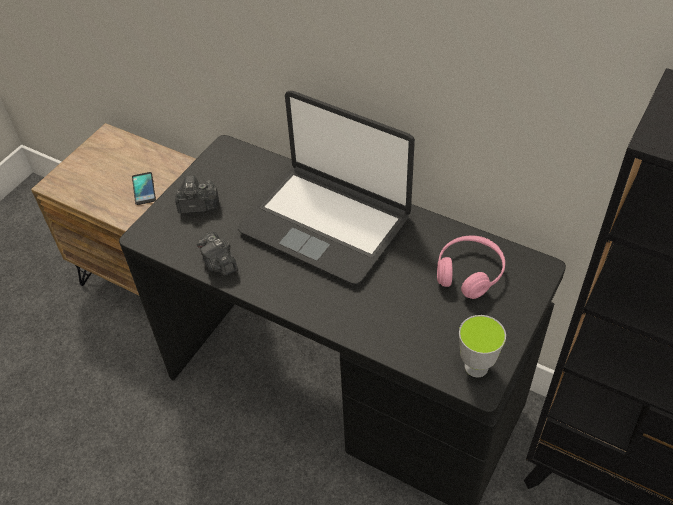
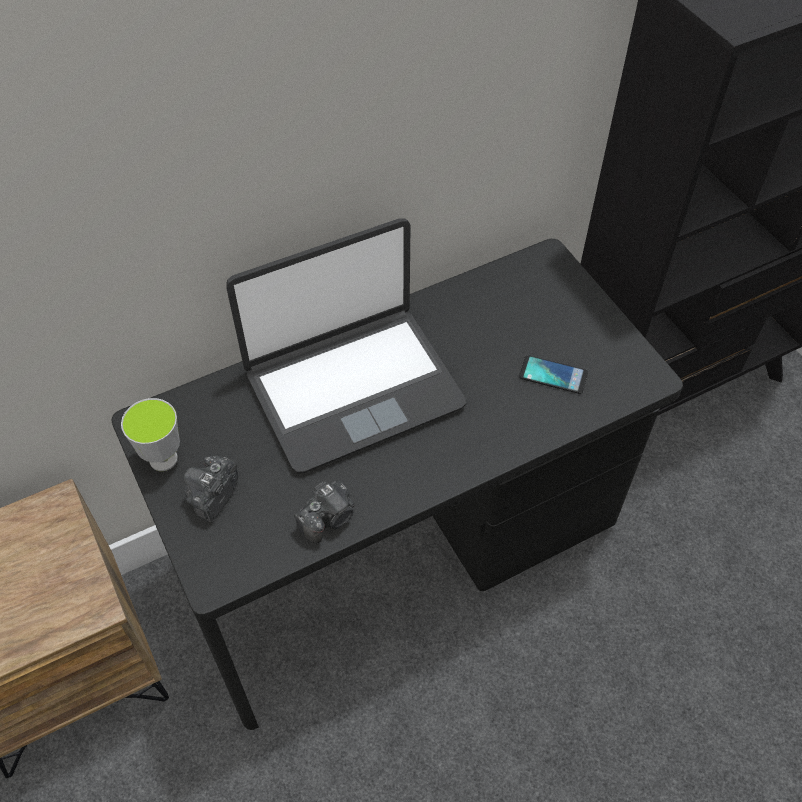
camera: 60 degrees left, 5 degrees up
(144, 189) = (58, 567): phone -> phone (553, 375)
(219, 263) = (328, 518): camera -> camera turned 45 degrees counterclockwise
(469, 273) = (514, 310): pink headphones -> none
(476, 367) = (628, 368): cup -> cup (163, 459)

